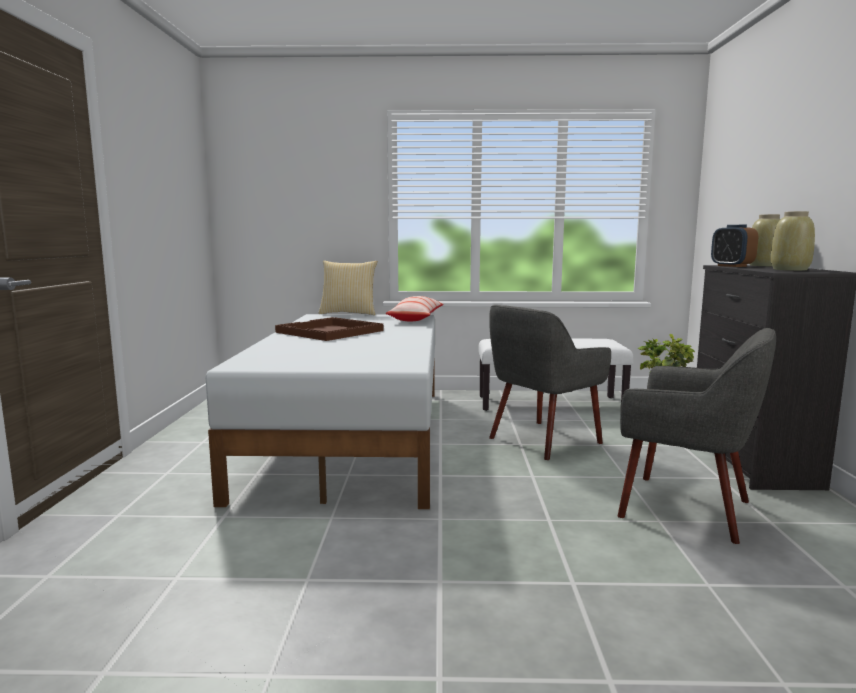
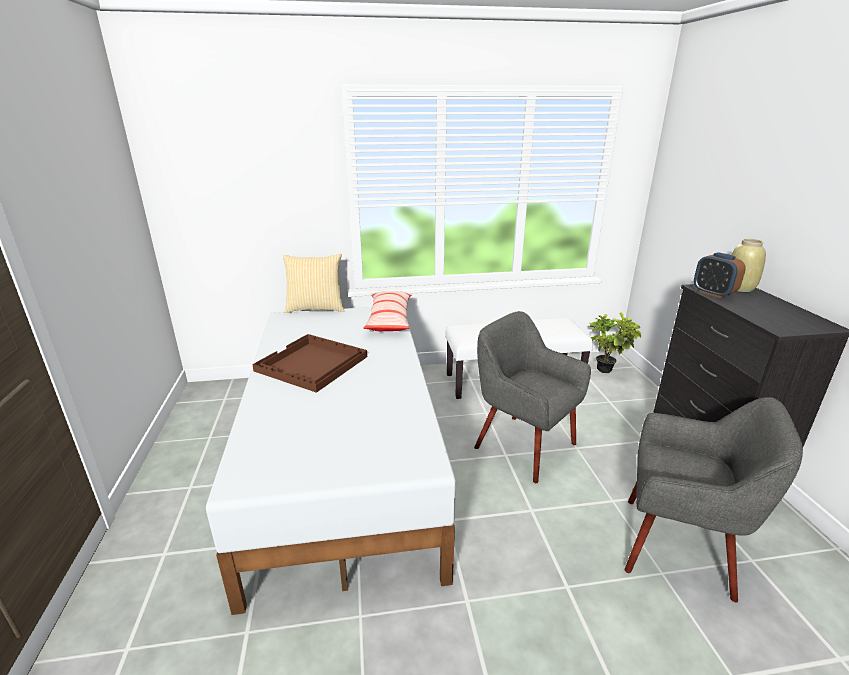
camera: 10 degrees left, 15 degrees up
(542, 440) = (523, 445): grey armchair -> grey armchair turned 90 degrees clockwise
(789, 269) = (780, 315): beige vase -> none

